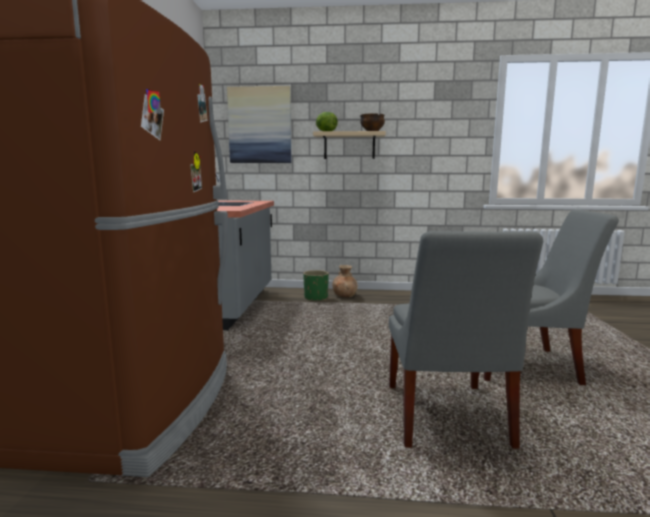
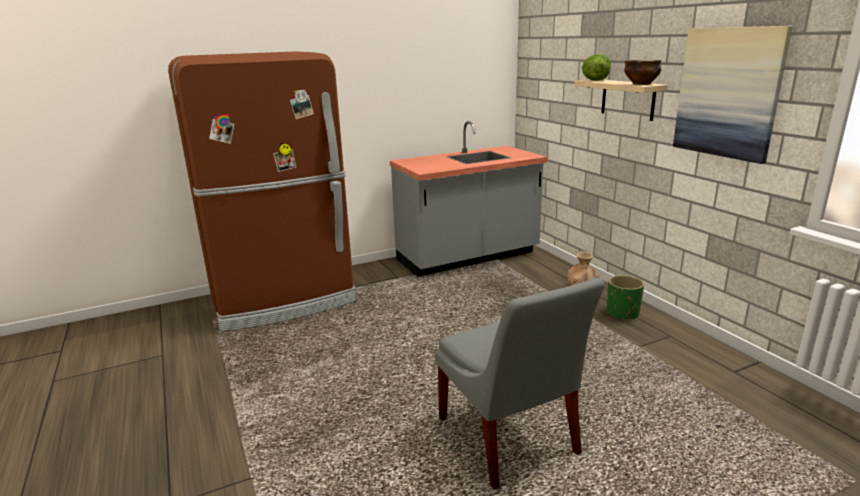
camera: 60 degrees right, 10 degrees up
(260, 125) = (552, 66): picture -> picture (728, 93)
(316, 298) = (549, 279): green planter -> green planter (622, 313)
(446, 418) = (349, 410): grey chair -> none

